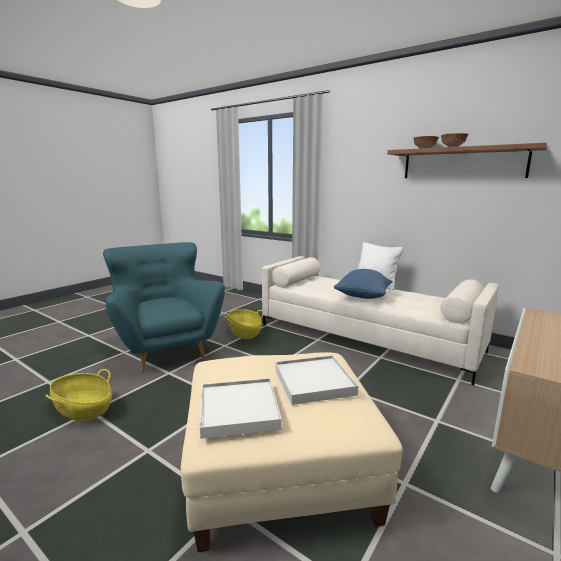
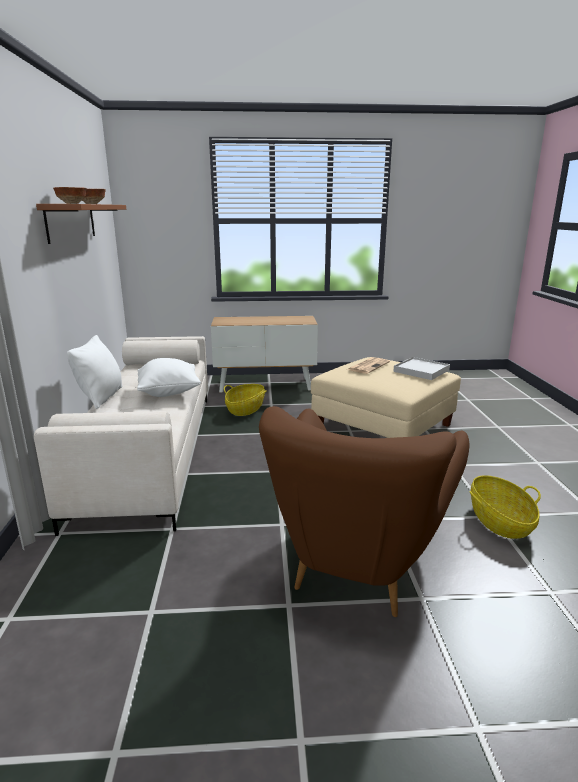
camera: 130 degrees left, 5 degrees up
(165, 349) = (358, 564): turquoise armchair -> brown armchair
(244, 332) = (222, 532): basket -> basket (245, 409)
(314, 382) = (368, 366): white tray -> newspaper
(363, 297) = (169, 392): blue pillow -> white pillow

